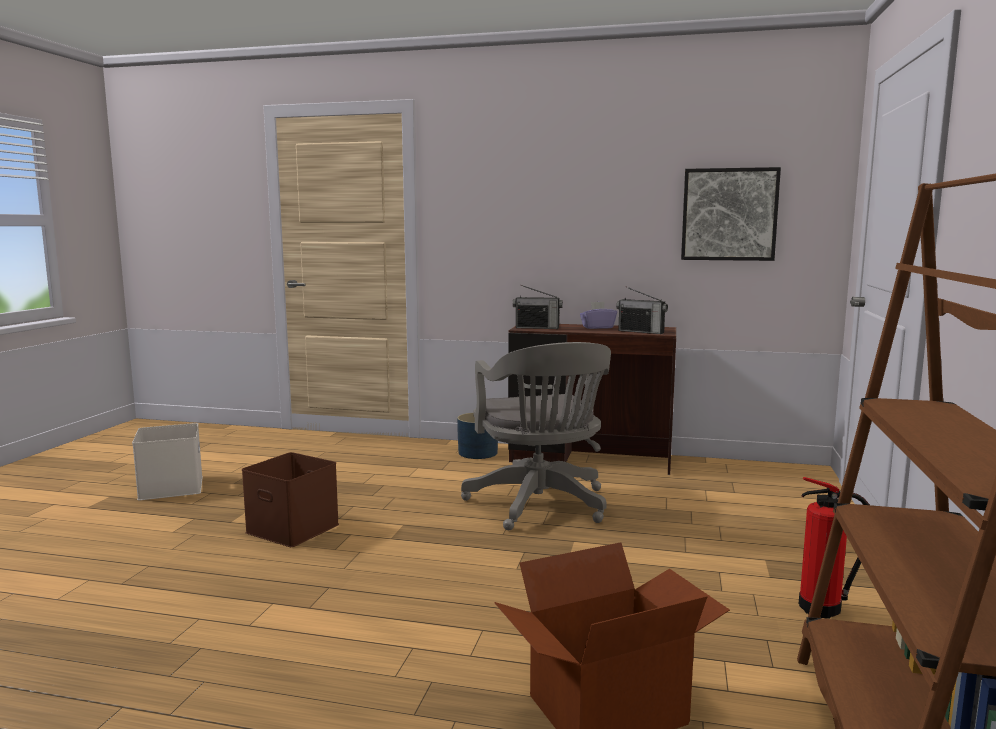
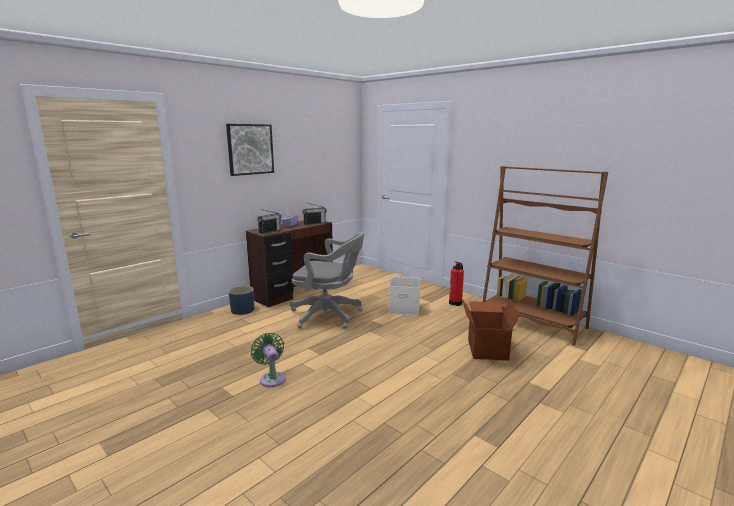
camera: 60 degrees left, 5 degrees up
(172, 487) = (129, 411): white storage box -> white storage box (405, 308)
(290, 528) = (271, 378): brown storage box -> green fan
(729, 214) = (325, 163): picture -> picture (250, 149)

